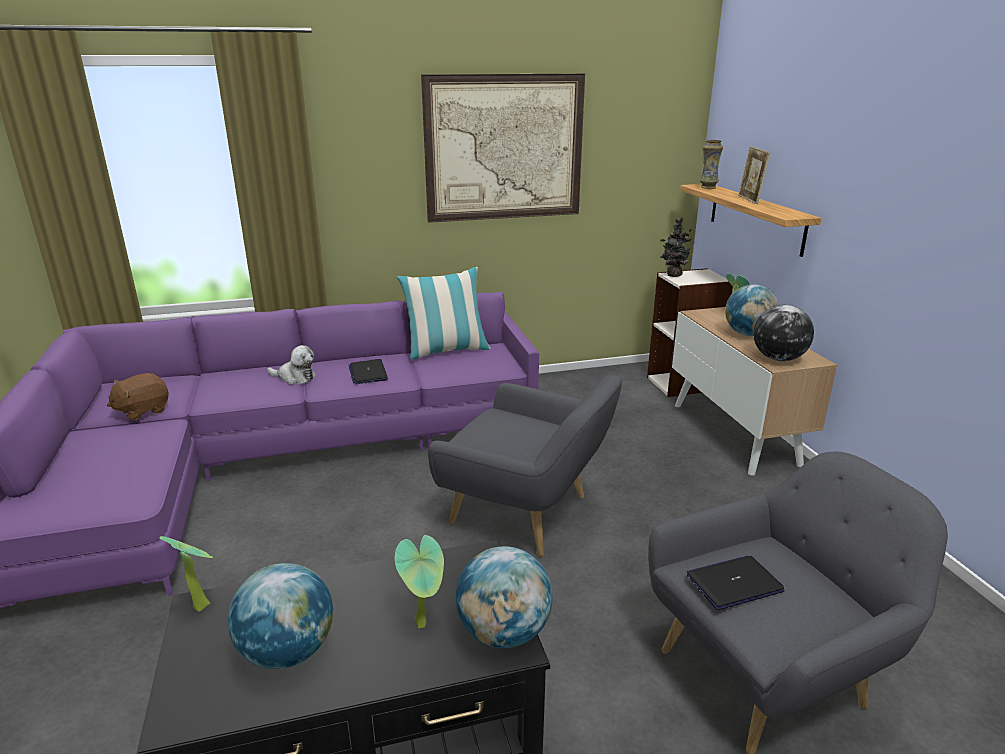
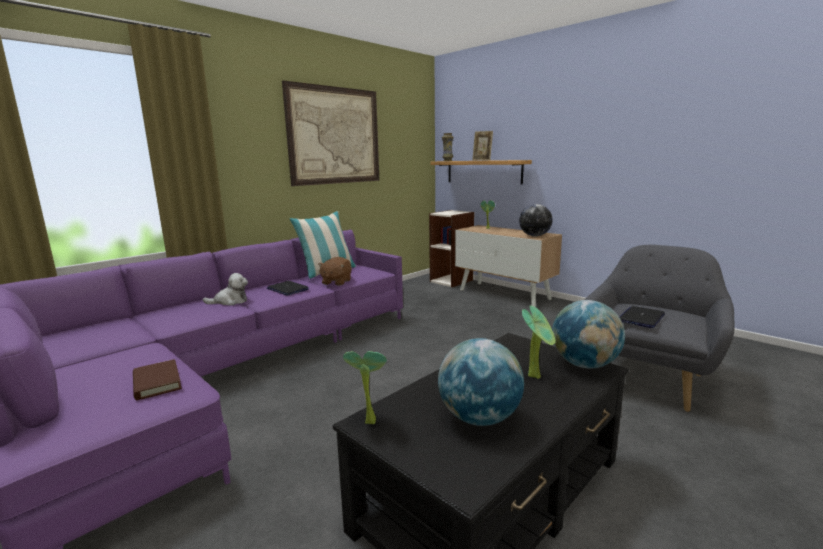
camera: 30 degrees left, 10 degrees down
(123, 479) = (157, 382): none -> brown book
(143, 411) = (107, 344): brown plush toy -> brown plush toy (336, 282)
(526, 514) = (445, 353): grey armchair -> none
(672, 275) = (439, 213): potted plant -> none
(748, 334) = (505, 231): globe -> none

